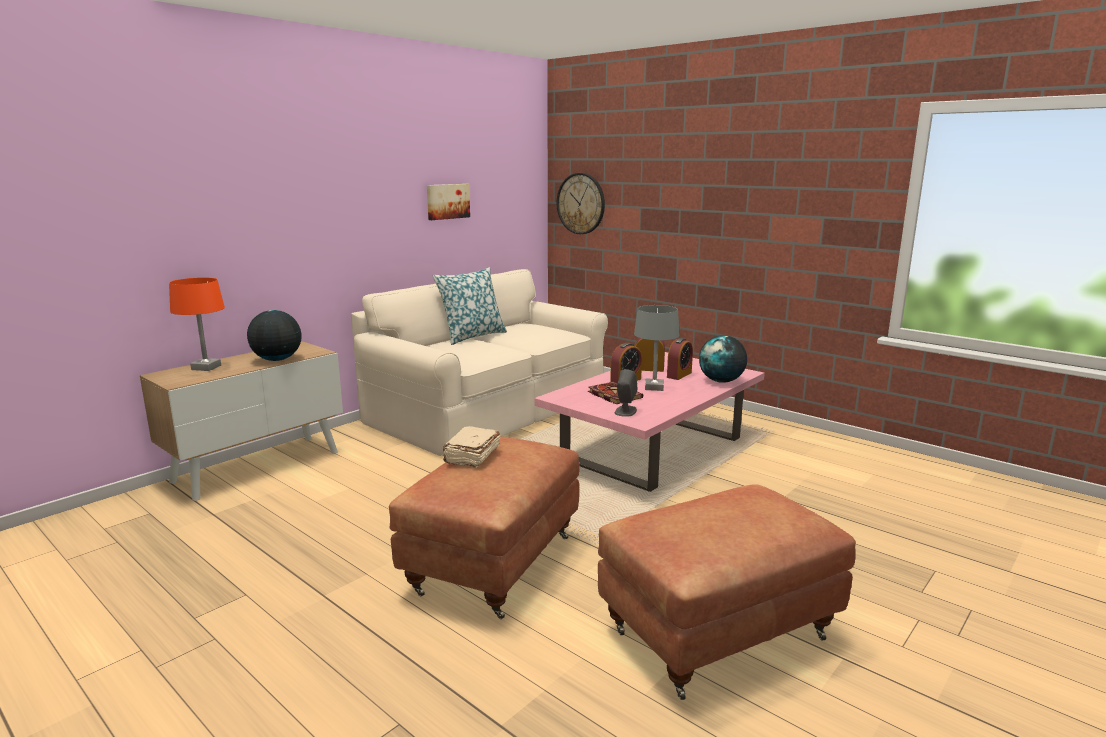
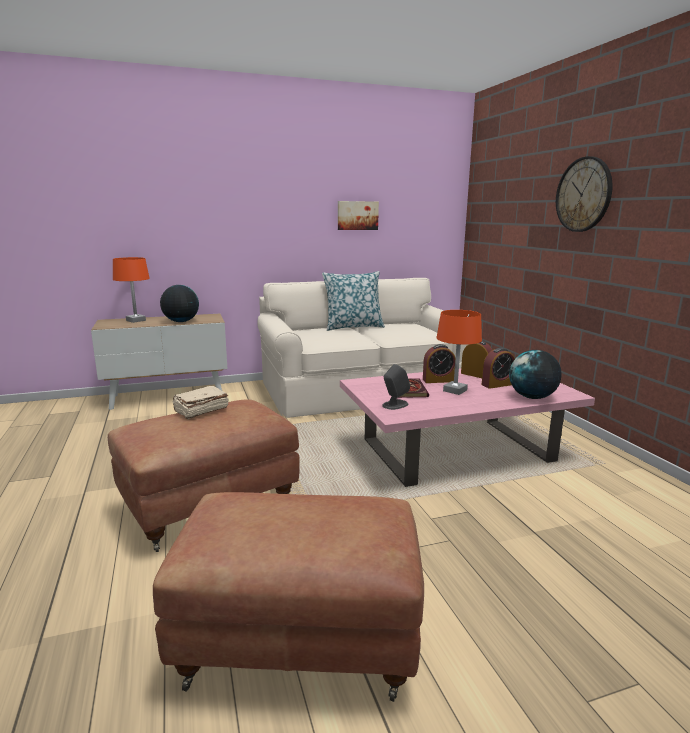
camera: 30 degrees right, 0 degrees up
(581, 203) = (486, 222): wall clock -> wall clock (583, 194)
(654, 387) = (455, 390): grey table lamp -> orange table lamp

